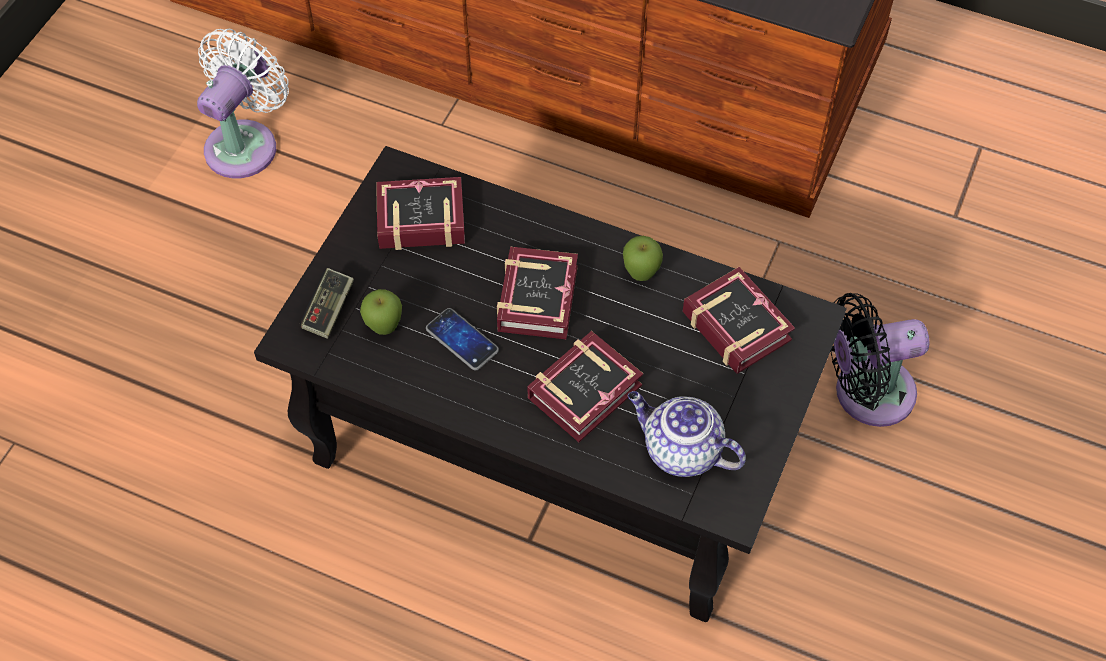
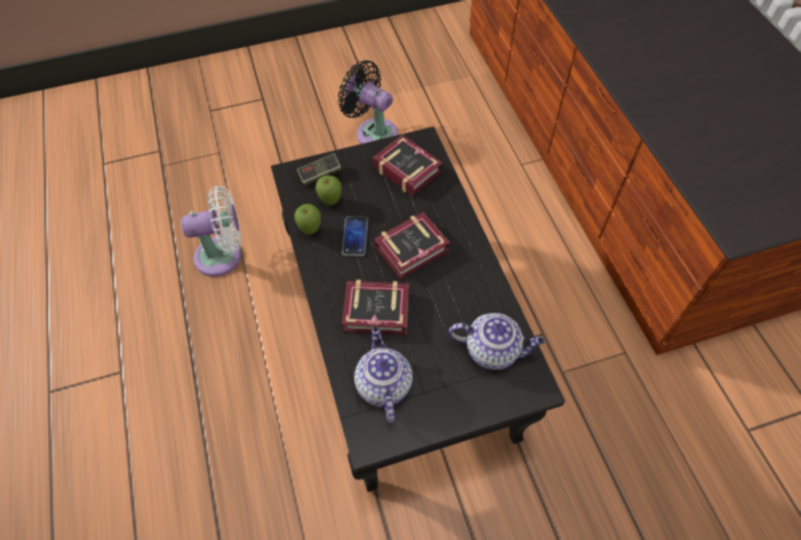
camera: 50 degrees right, 0 degrees up
(245, 143) = (431, 110): white fan -> white fan (224, 255)
(640, 275) = (474, 282): apple -> apple (310, 231)
(736, 322) = (493, 350): book -> teapot
(866, 393) = (582, 469): black fan -> black fan (373, 132)

